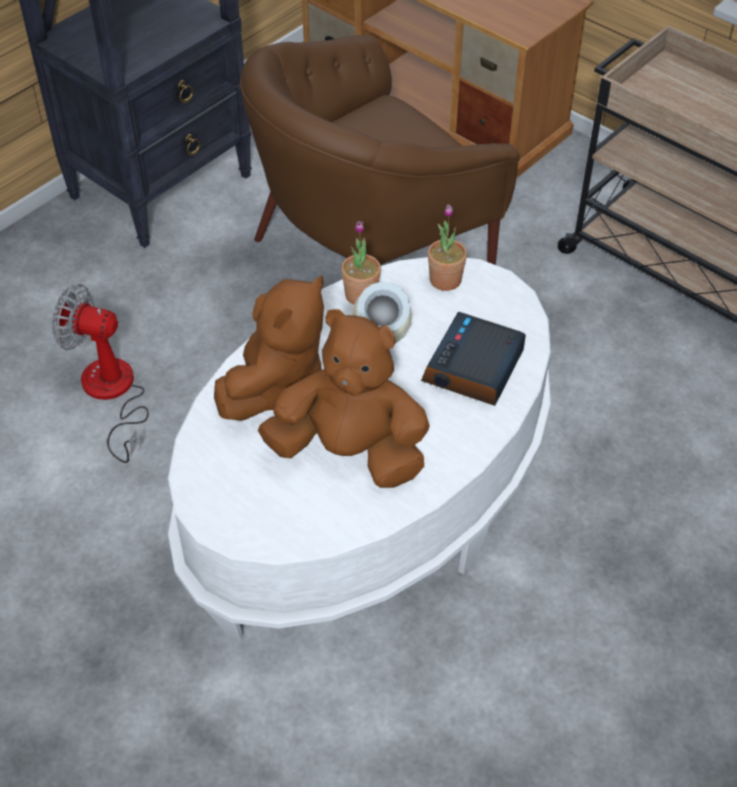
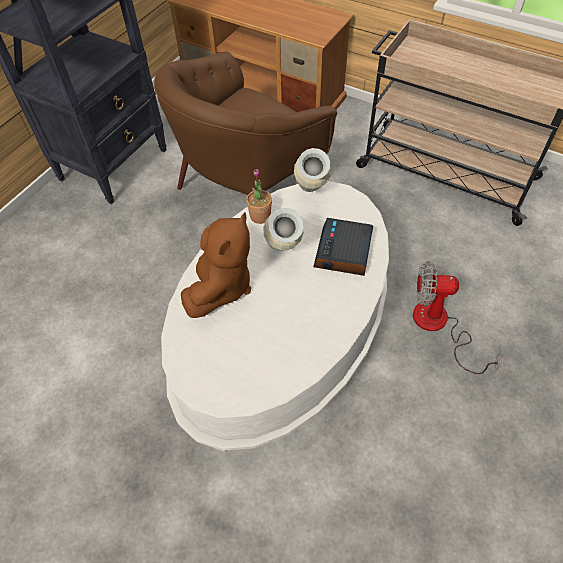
camera: 10 degrees left, 5 degrees up
(112, 394) = (109, 301): fan -> fan (438, 326)
(350, 452) = (280, 324): brown plush toy -> none
(445, 280) = (310, 197): potted plant -> vase

